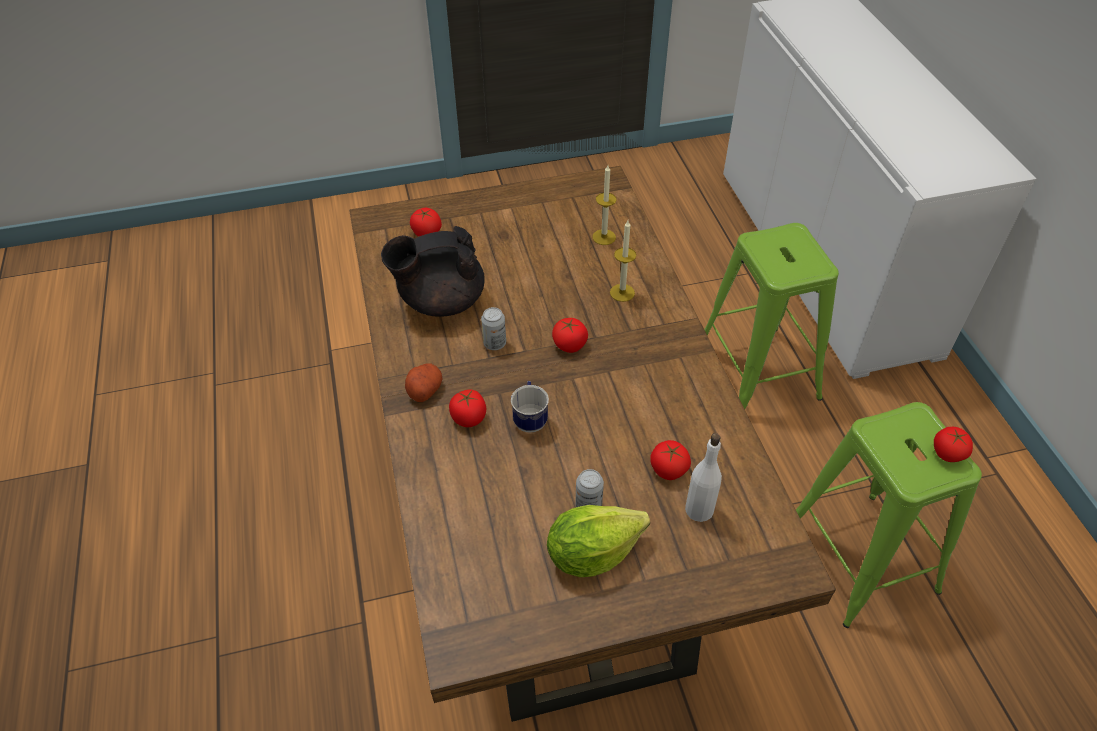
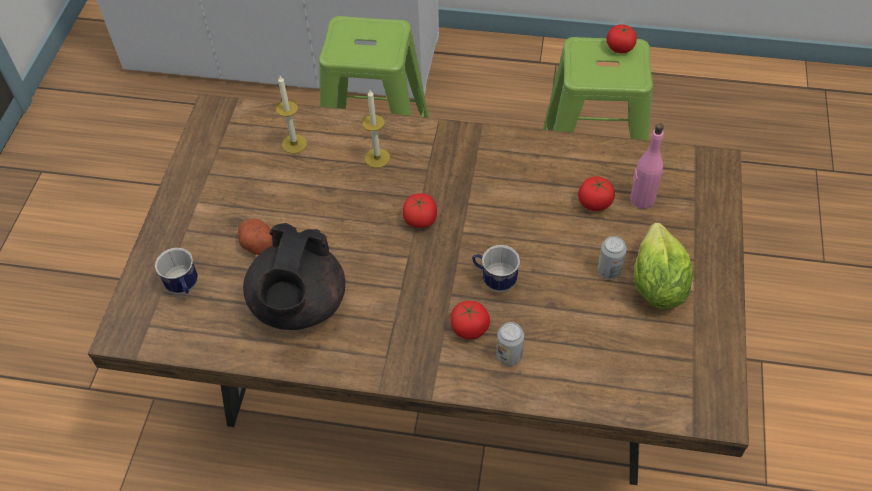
camera: 65 degrees left, 5 degrees up
(424, 389) = (414, 355): potato -> potato (257, 244)
(426, 233) = (184, 288): tomato -> mug
(494, 343) = (385, 277): can -> can (509, 356)
(699, 509) = (641, 199): white bottle -> pink bottle

